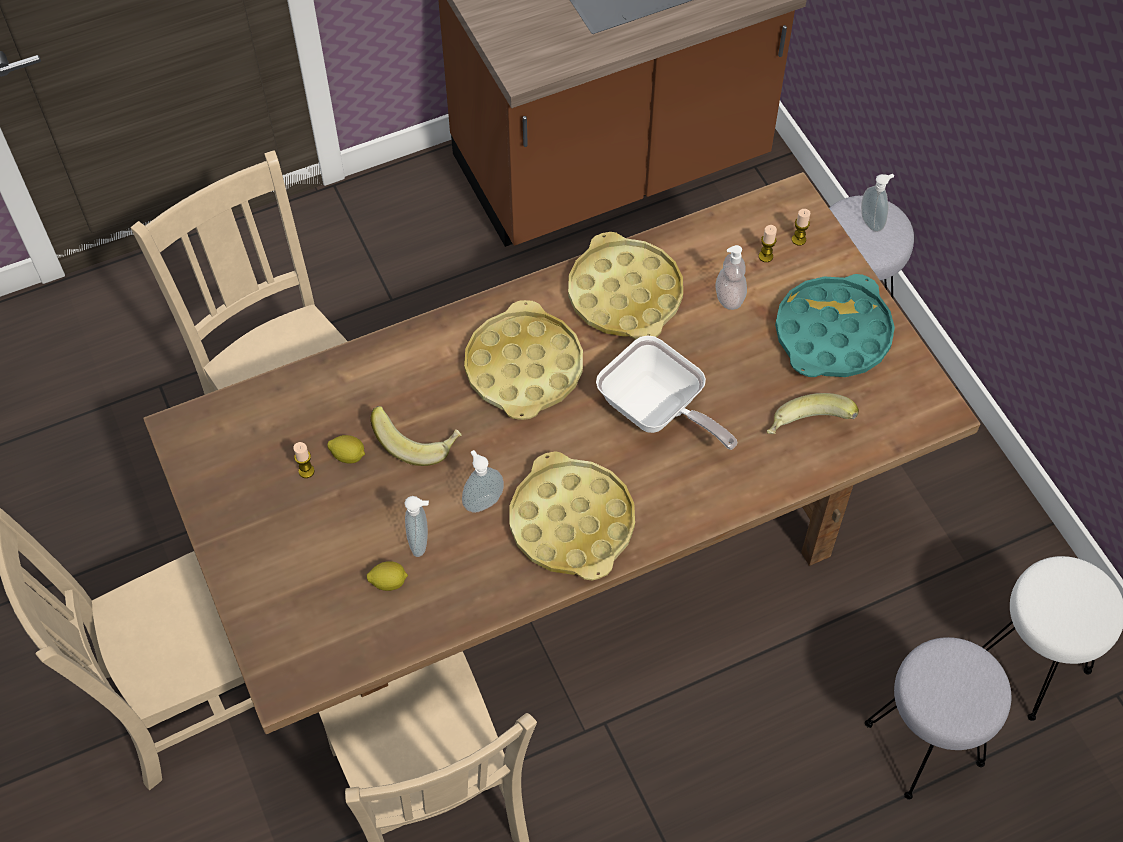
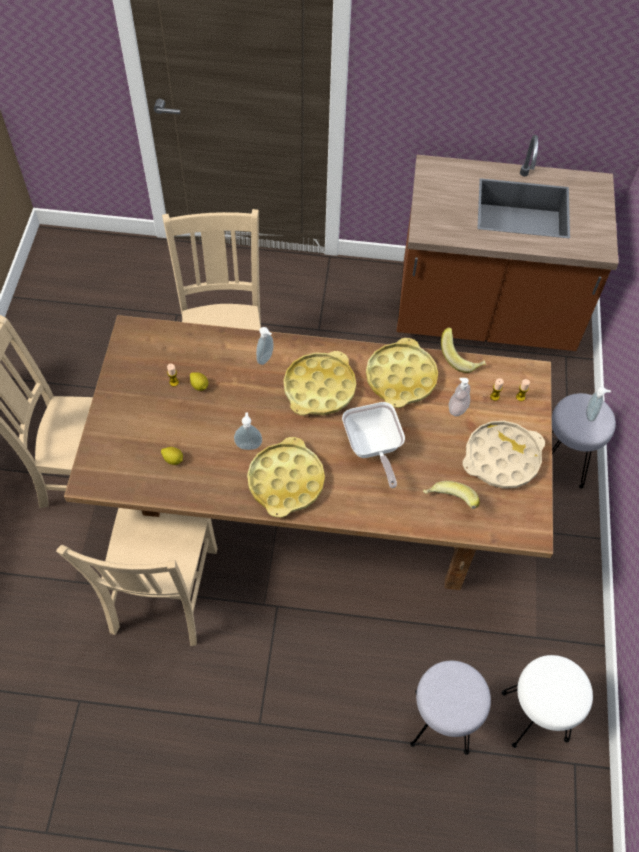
camera: 30 degrees right, 0 degrees up
(418, 442) = (238, 397): banana -> banana (461, 358)
(421, 542) = (203, 448): soap dispenser -> soap dispenser (266, 359)
(832, 334) = (501, 458): turquoise tray -> beige tray

